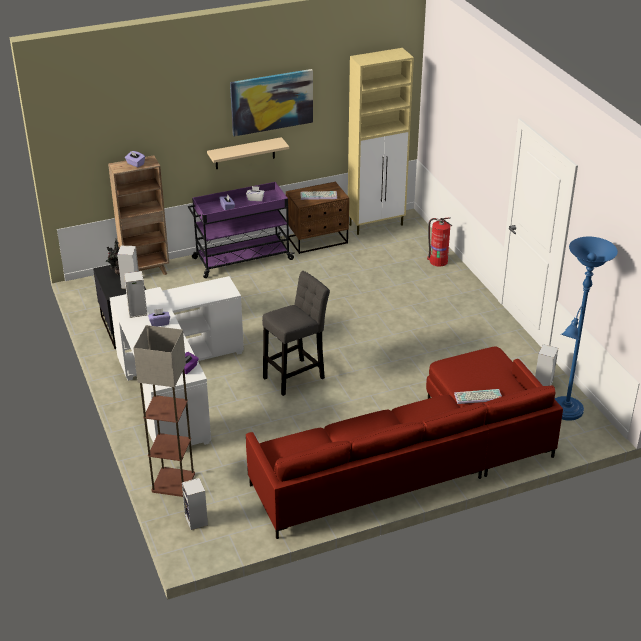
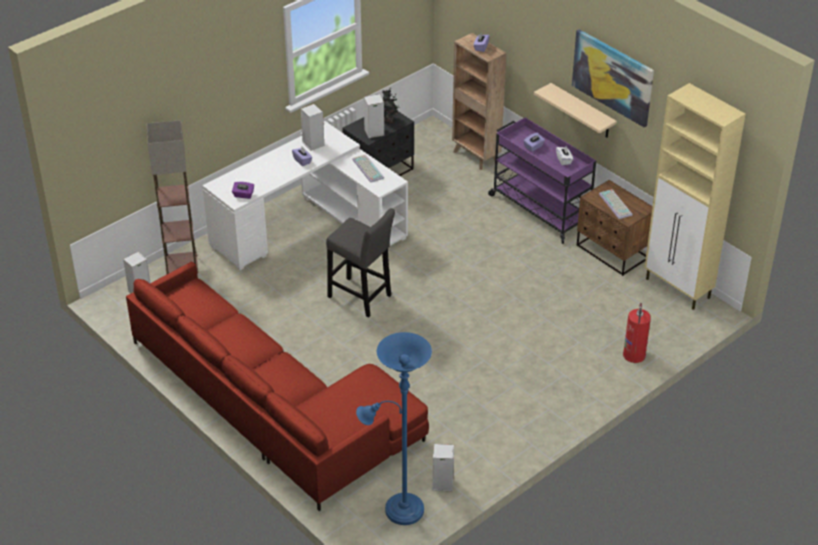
camera: 70 degrees right, 5 degrees up
(478, 397) = (324, 405): keyboard -> keyboard (367, 168)

